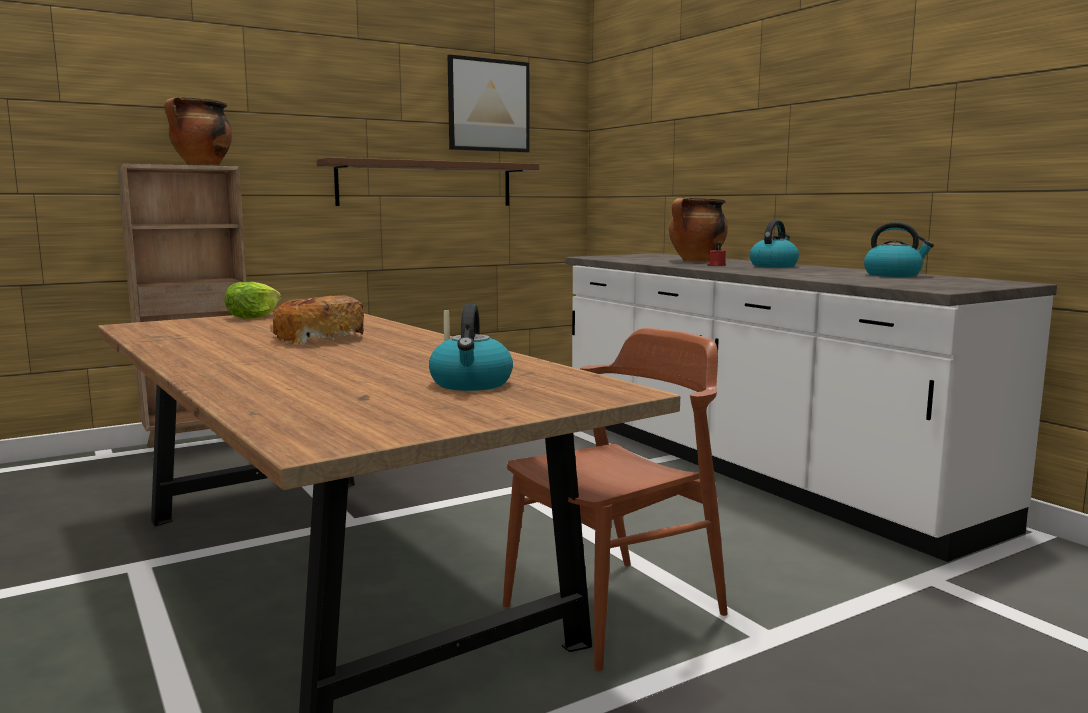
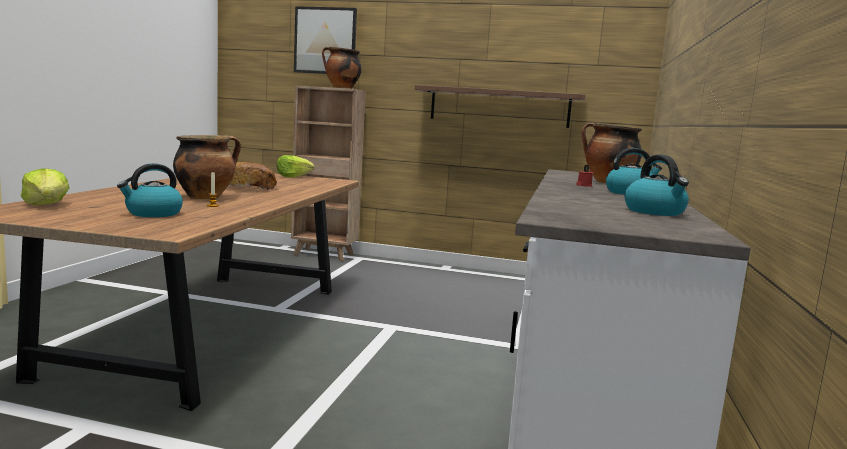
camera: 45 degrees right, 0 degrees up
(300, 413) = (46, 205): none -> lettuce
(370, 357) = (206, 197): none -> cooking pot
(488, 105) = (559, 47): picture -> picture (325, 41)
(615, 610) = (251, 403): brown chair -> none

